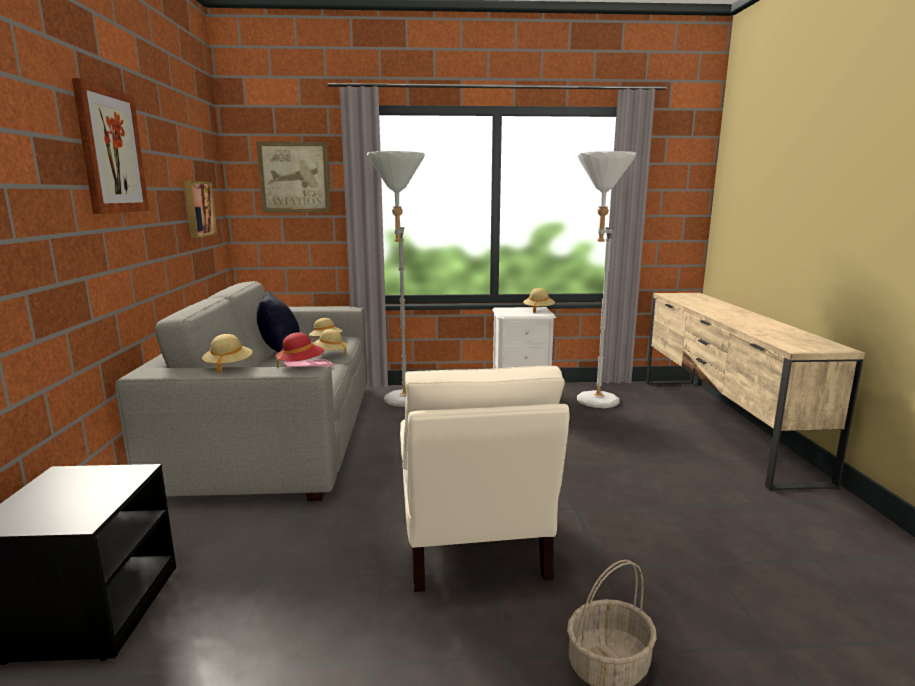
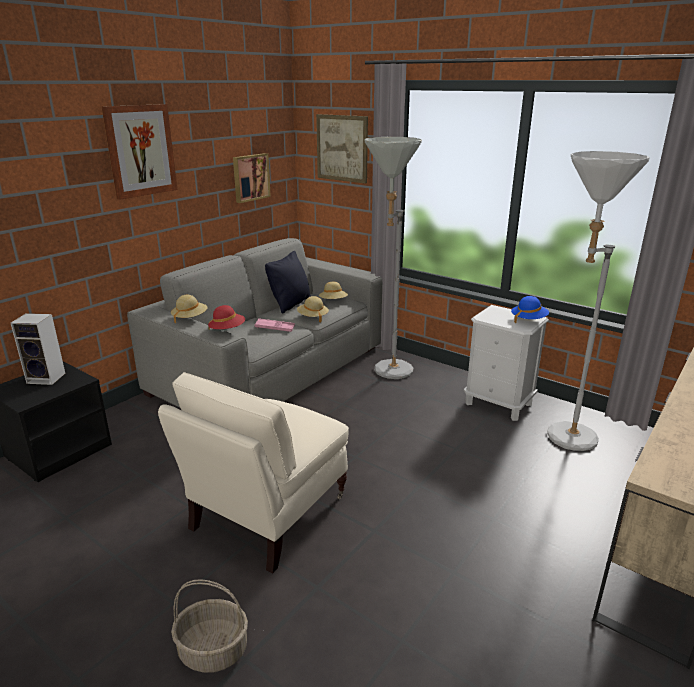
camera: 40 degrees right, 10 degrees up
(65, 487) = (48, 378): none -> speaker
(538, 310) = (528, 320): beige hat -> blue hat

